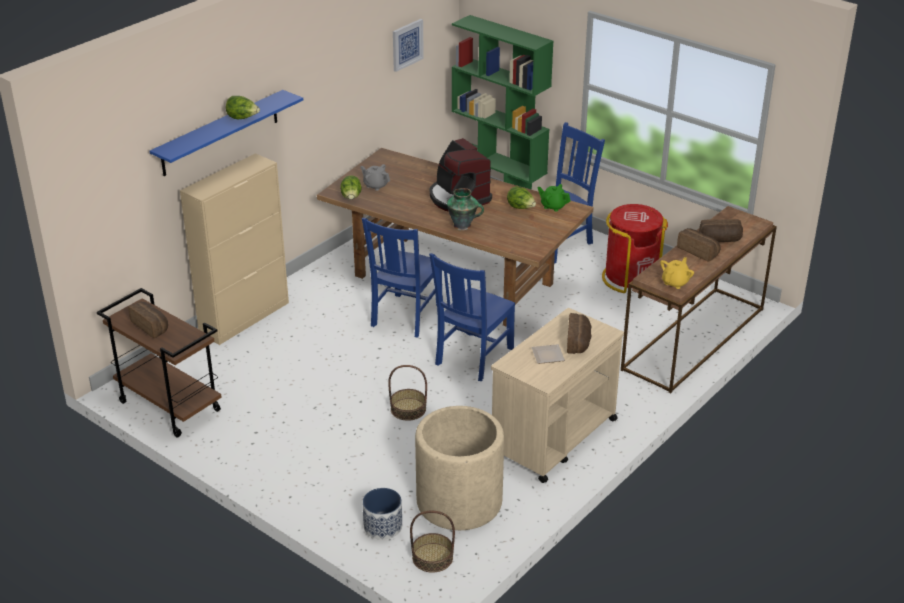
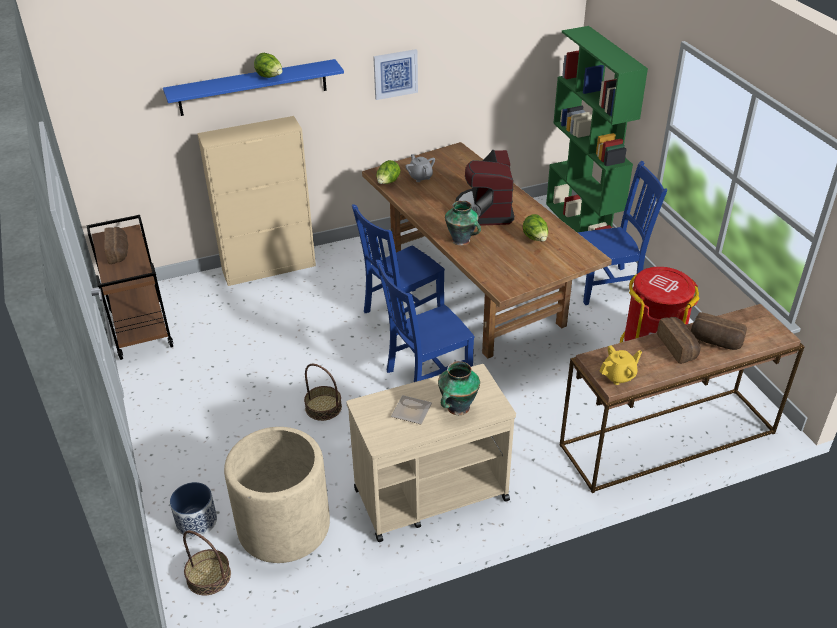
camera: 30 degrees right, 5 degrees up
(407, 44) = (506, 43): picture -> picture (395, 74)
(553, 206) = (569, 246): green teapot -> none
(579, 342) = (457, 408): bread -> vase

